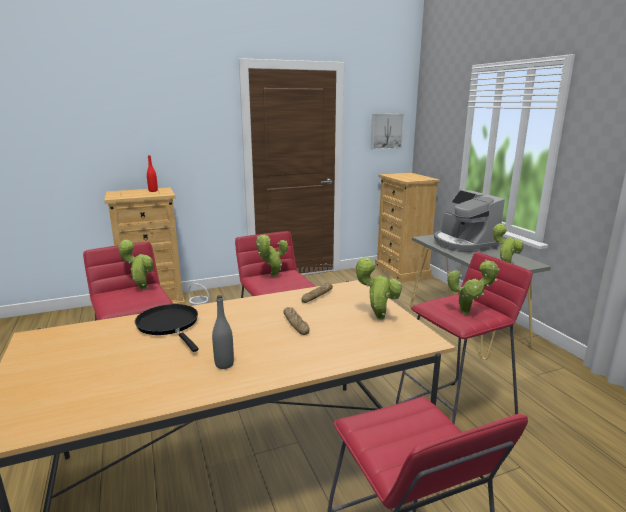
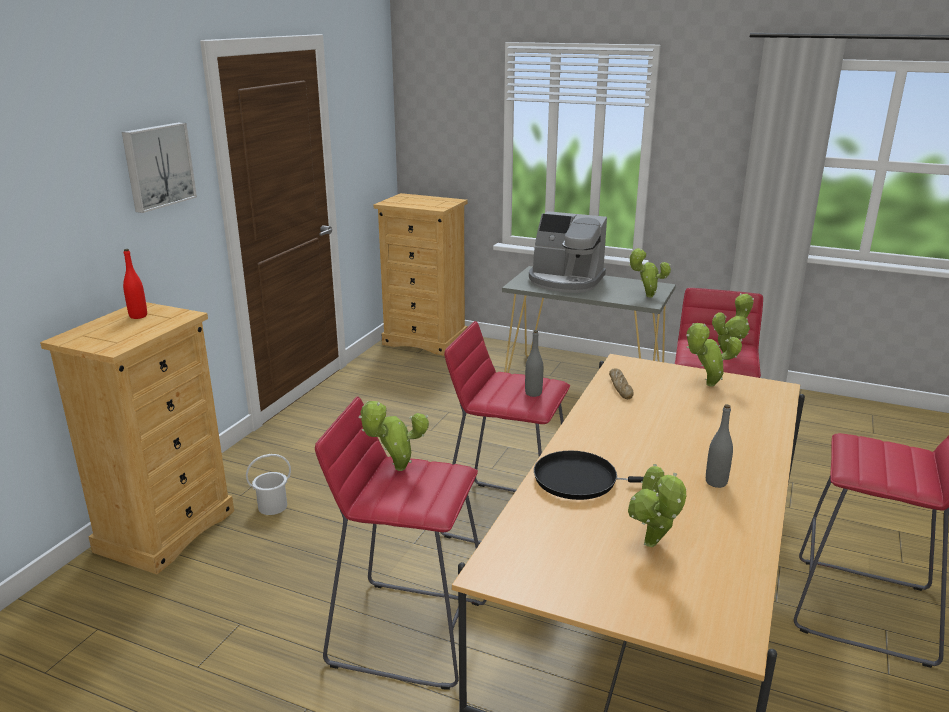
camera: 45 degrees left, 5 degrees up
(272, 276) = (500, 388): potted plant -> potted plant (652, 546)
(281, 284) = (533, 393): none -> grey bottle
(296, 324) = (673, 422): bread -> none
(386, 131) = (371, 136): picture -> picture (157, 166)

